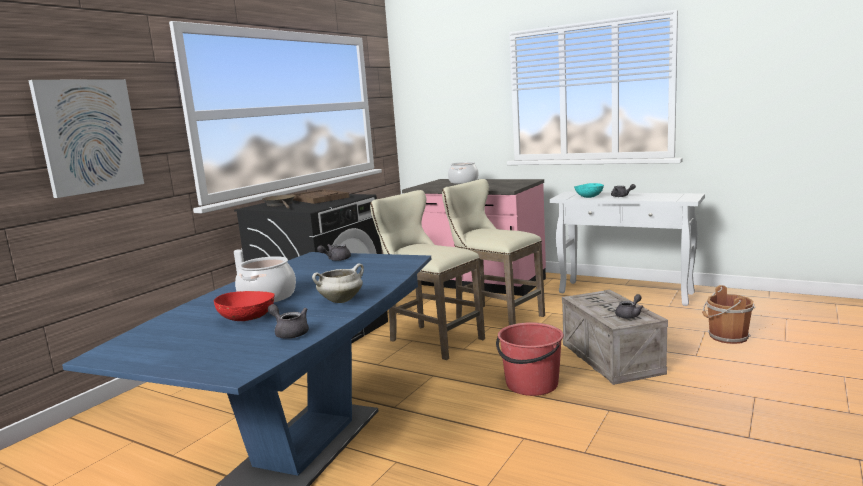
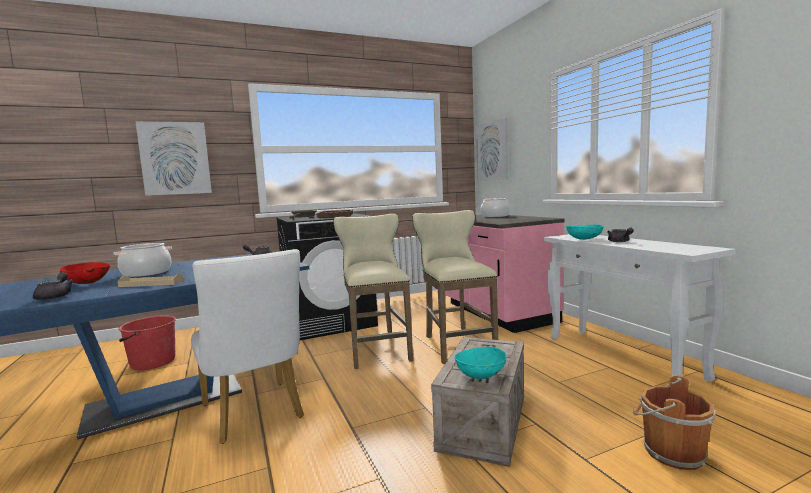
camera: 35 degrees right, 5 degrees down
(341, 300) = (151, 283): white cooking pot -> beige tray
(426, 108) = (492, 151): none -> picture
(432, 419) = (255, 414): none -> white chair
(531, 384) = (369, 417): red bucket -> red bucket (152, 362)
(629, 315) = (480, 375): grey teapot -> turquoise bowl

